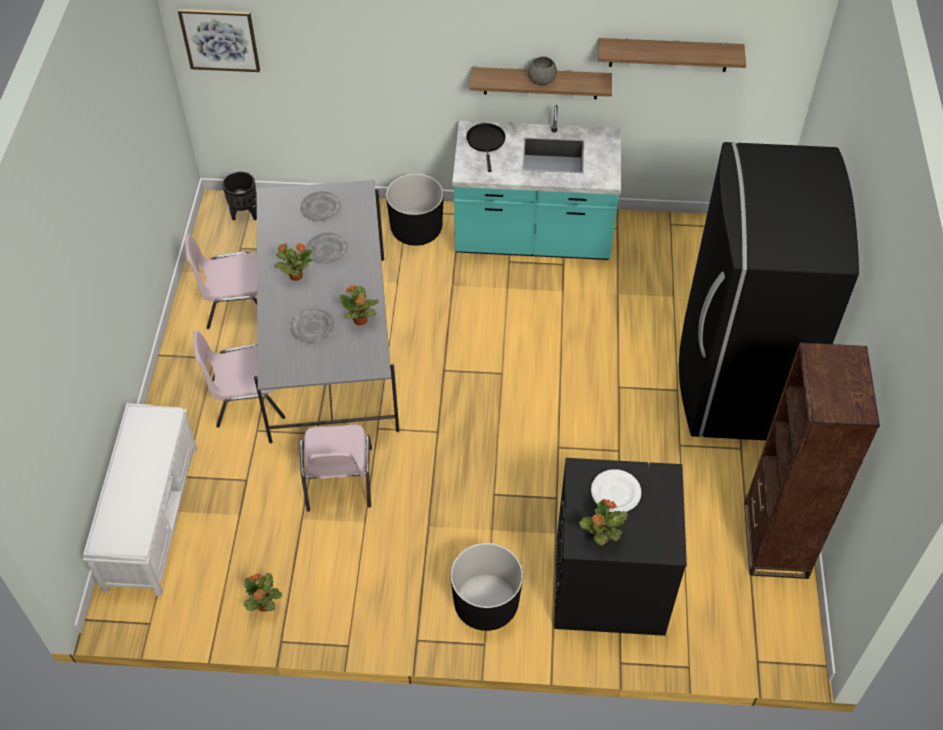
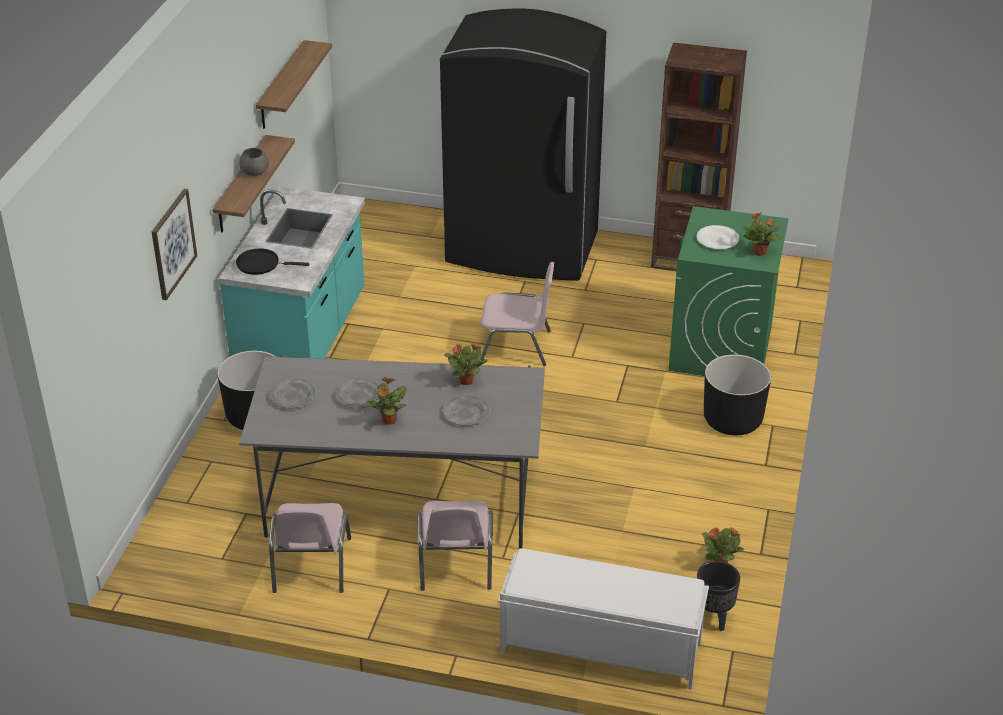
camera: 80 degrees left, 15 degrees down
(220, 39) = (91, 353): picture -> picture (172, 243)
(245, 214) = (165, 551): black planter -> black planter (713, 617)
(338, 480) = (580, 501): pink chair -> pink chair (516, 346)
(608, 585) = (721, 349): black washing machine -> green washing machine

